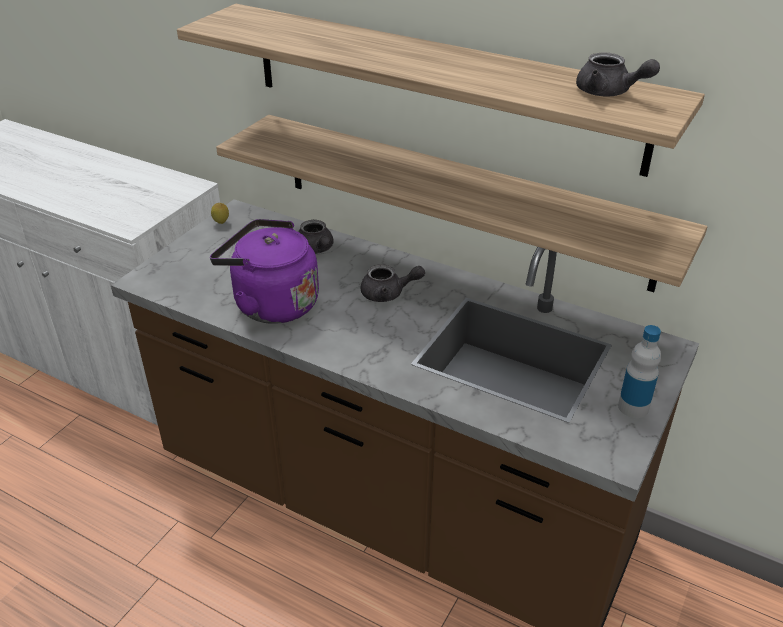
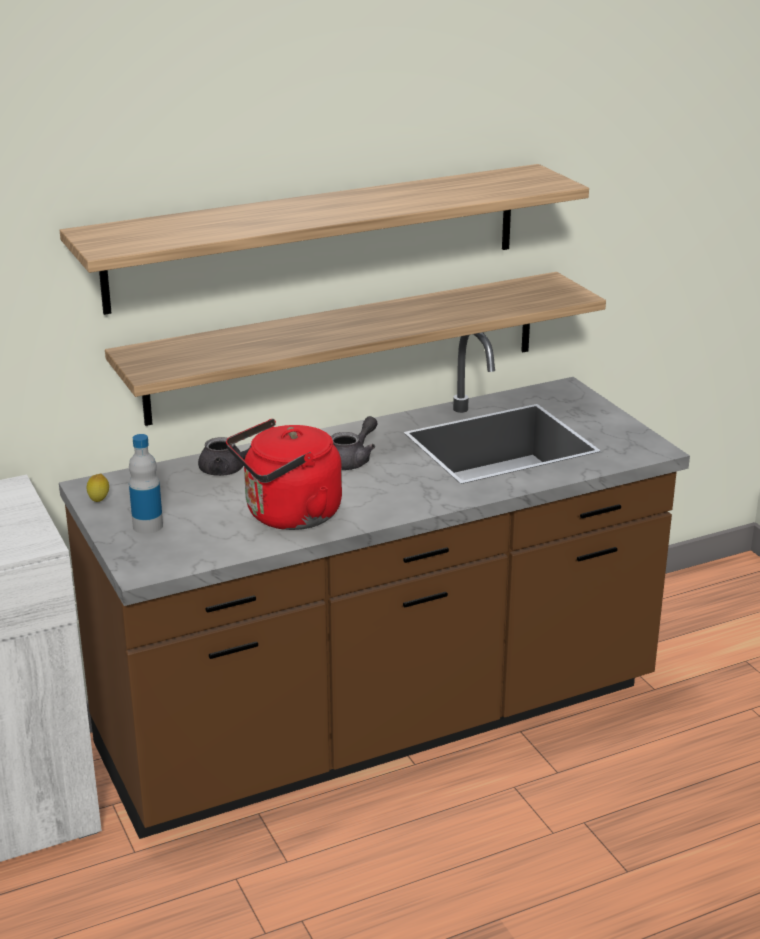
camera: 55 degrees left, 10 degrees down
(271, 304) = (288, 516): purple kettle -> red kettle
(609, 93) = (498, 181): grey teapot -> none
(633, 407) = (612, 424): bottle -> bottle (148, 526)

